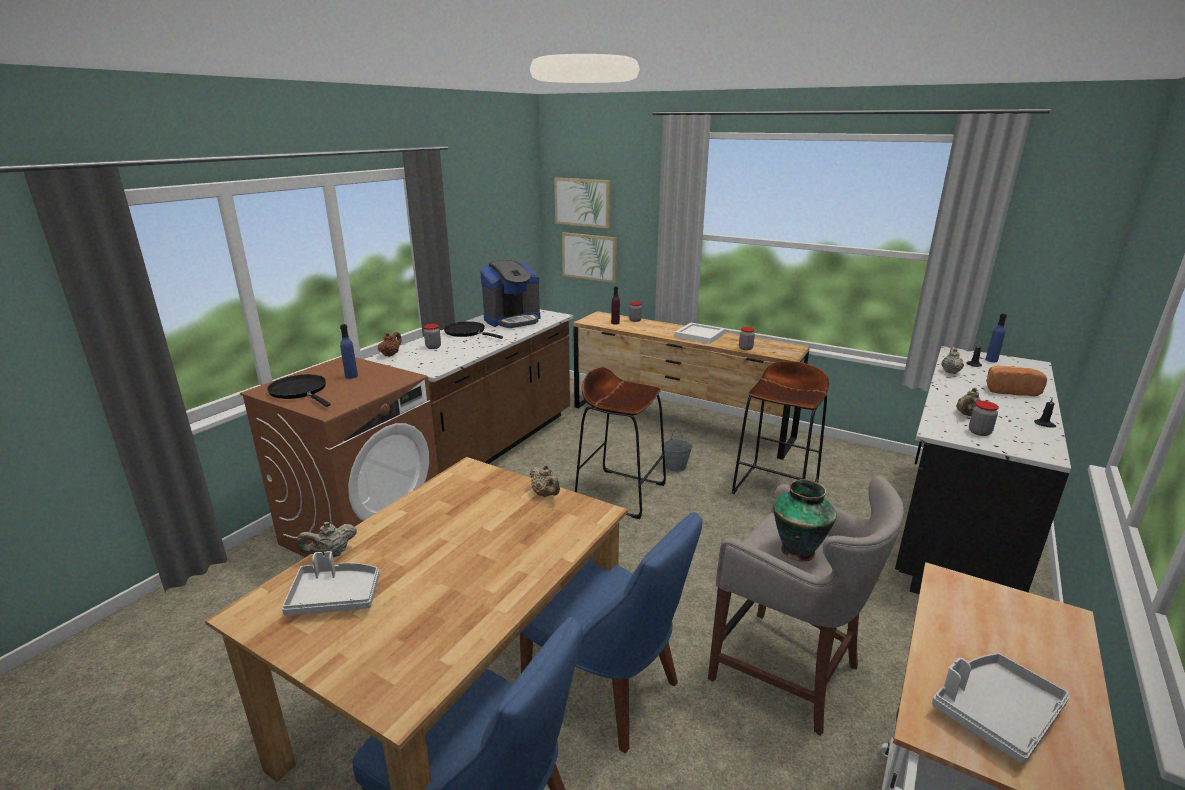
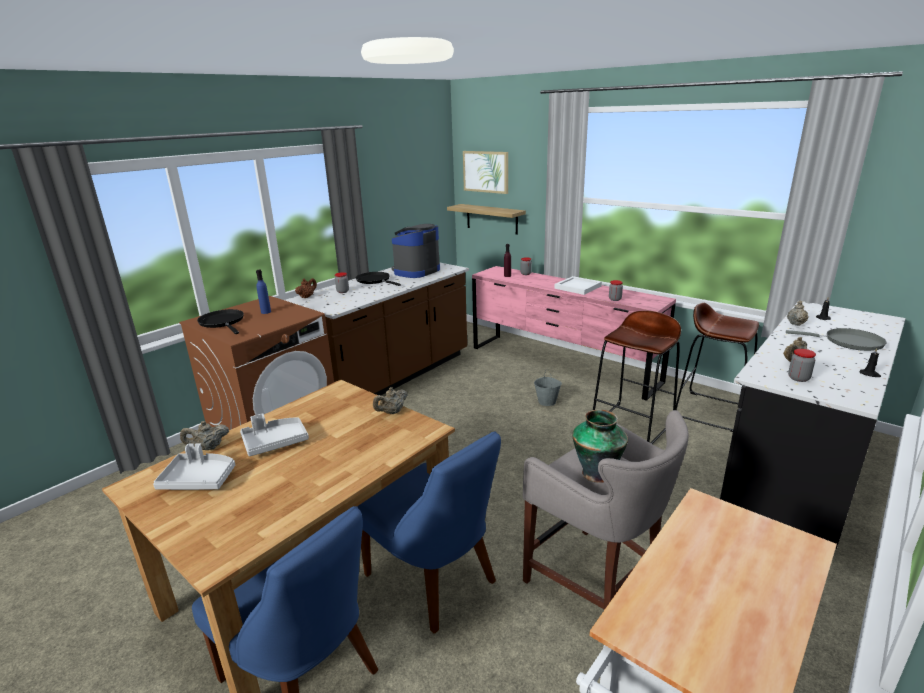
camera: 10 degrees right, 0 degrees up
(512, 320) = (416, 271): coffee machine -> coffee machine turned 150 degrees clockwise
(546, 494) = (392, 412): beige teapot -> beige teapot turned 75 degrees clockwise
(589, 257) = (492, 219): picture -> shelf
(620, 493) = (492, 421): brown stool -> brown stool (712, 411)
(679, 422) = (561, 364): brown dresser -> pink dresser
(991, 360) = (843, 314): blue bottle -> none
(995, 713) = (694, 621): grey tray -> grey tray (275, 442)
(1010, 390) = (849, 342): bread -> grey frying pan

